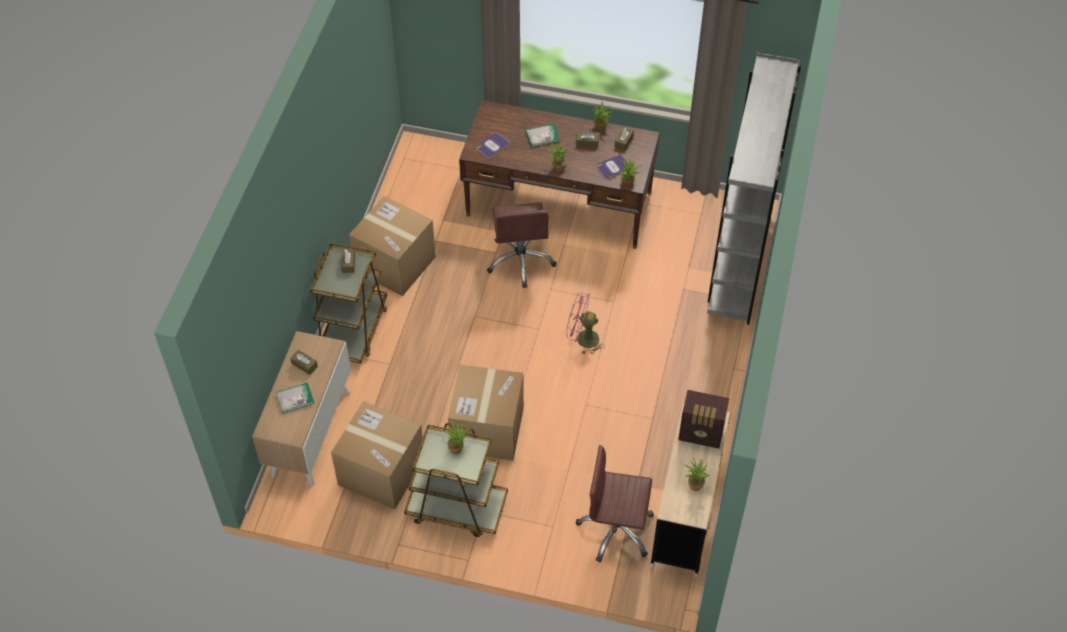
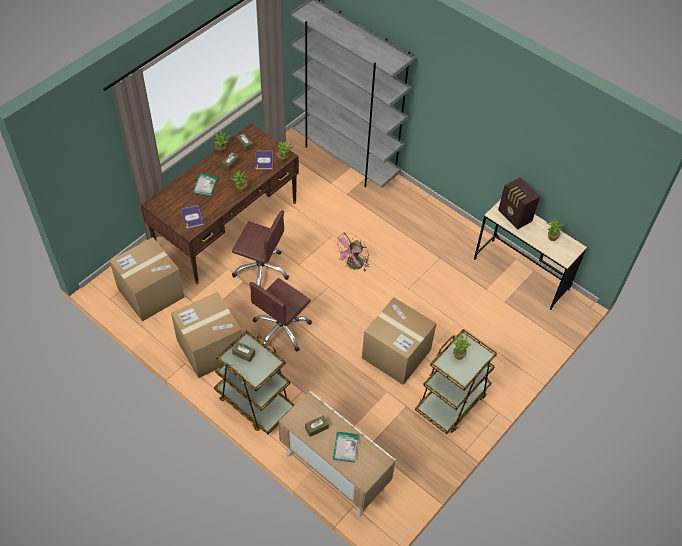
camera: 65 degrees left, 0 degrees up
(381, 471) = (396, 436): cardboard box -> cardboard box (151, 293)
(616, 530) = (515, 316): brown office chair -> brown office chair (281, 329)
(701, 434) = (514, 216): radio -> radio turned 105 degrees clockwise

